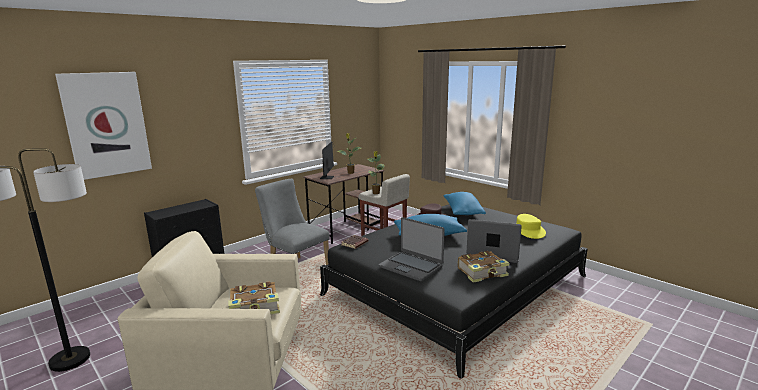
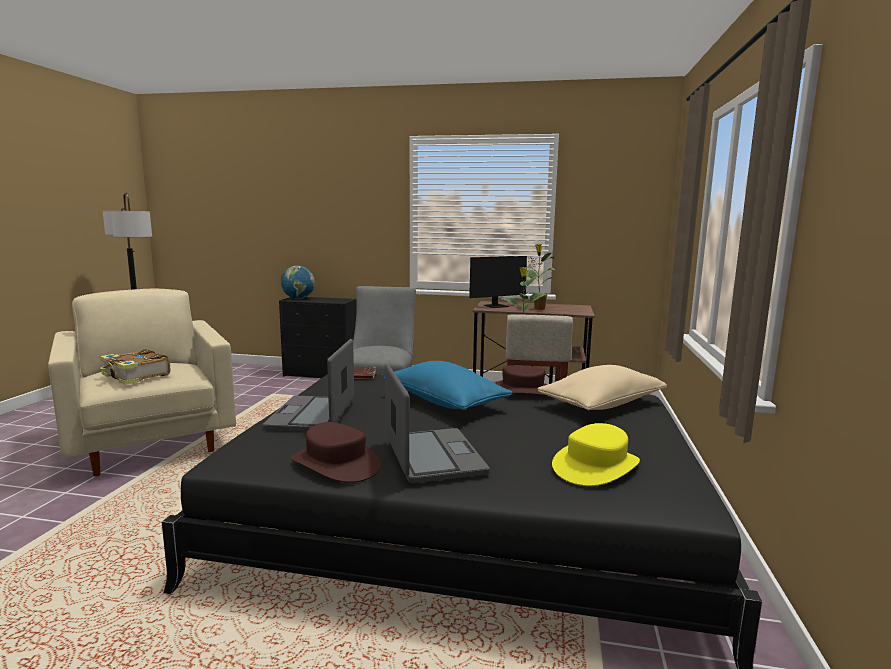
camera: 55 degrees right, 5 degrees down
(106, 124) = (273, 199): picture -> none
(161, 213) = (298, 298): none -> globe
(462, 212) = (601, 405): blue pillow -> beige pillow
(483, 273) = (336, 463): book -> brown hat

